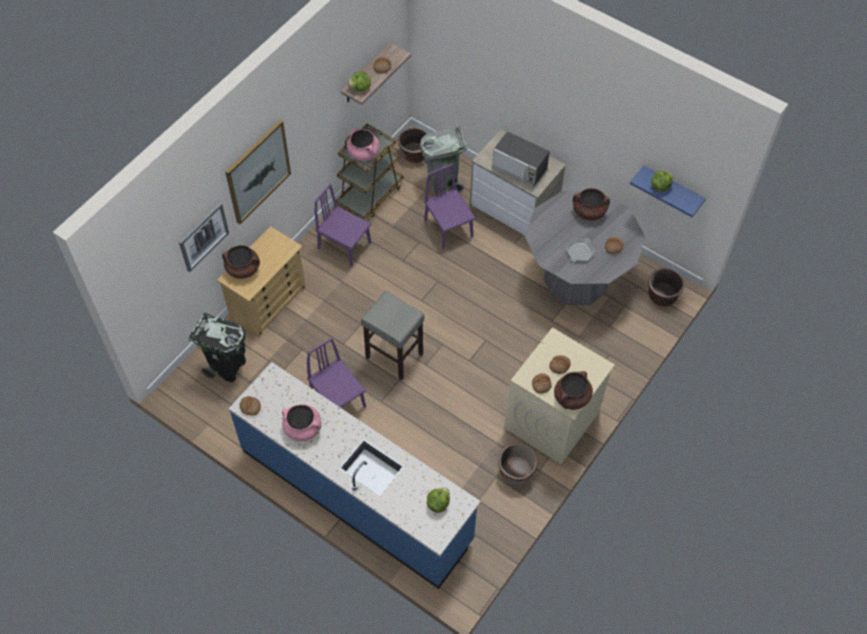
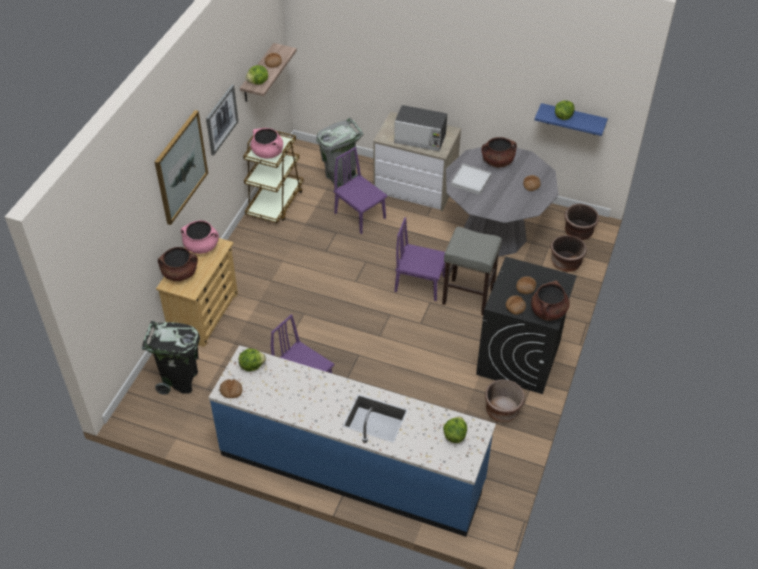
camera: 15 degrees left, 10 degrees down
(203, 236) = (141, 236): picture -> picture (221, 119)
(276, 385) = (252, 365): none -> lettuce
(303, 428) = (292, 398): pink cooking pot -> pink cooking pot (202, 246)
(344, 245) = (264, 249): purple chair -> purple chair (420, 283)
(393, 355) = (345, 334): grey stool -> grey stool (467, 297)
(414, 154) = (305, 161): brown planter -> brown planter (565, 263)
(551, 420) = (519, 358): beige washing machine -> black washing machine
(554, 228) = (470, 180): none -> white tray
(579, 252) = (502, 195): frying pan -> none

